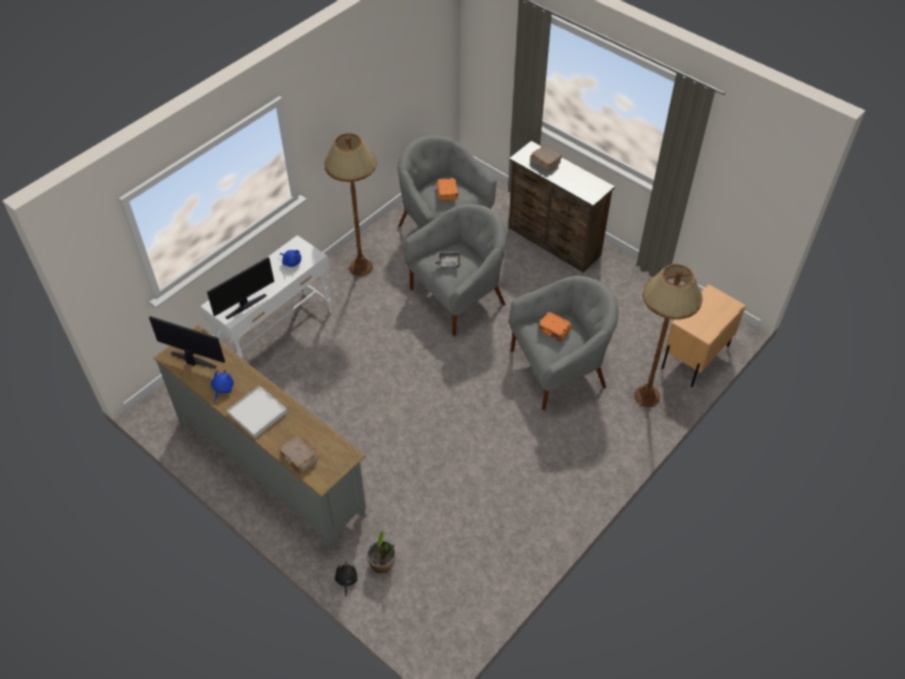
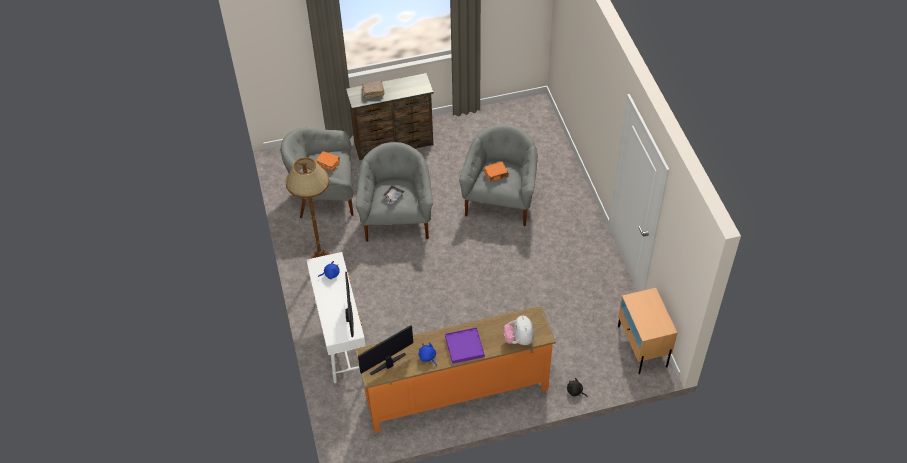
camera: 55 degrees left, 0 degrees up
(257, 413) = (464, 346): white tray -> purple tray
(271, 466) = (456, 393): grey cabinet -> orange cabinet
(299, 458) = (519, 339): brown book -> plush toy
(382, 564) = (577, 367): potted plant -> none
(646, 396) = (555, 171): brown floor lamp -> none
(695, 357) = (544, 132): beige nightstand -> beige nightstand (642, 346)

